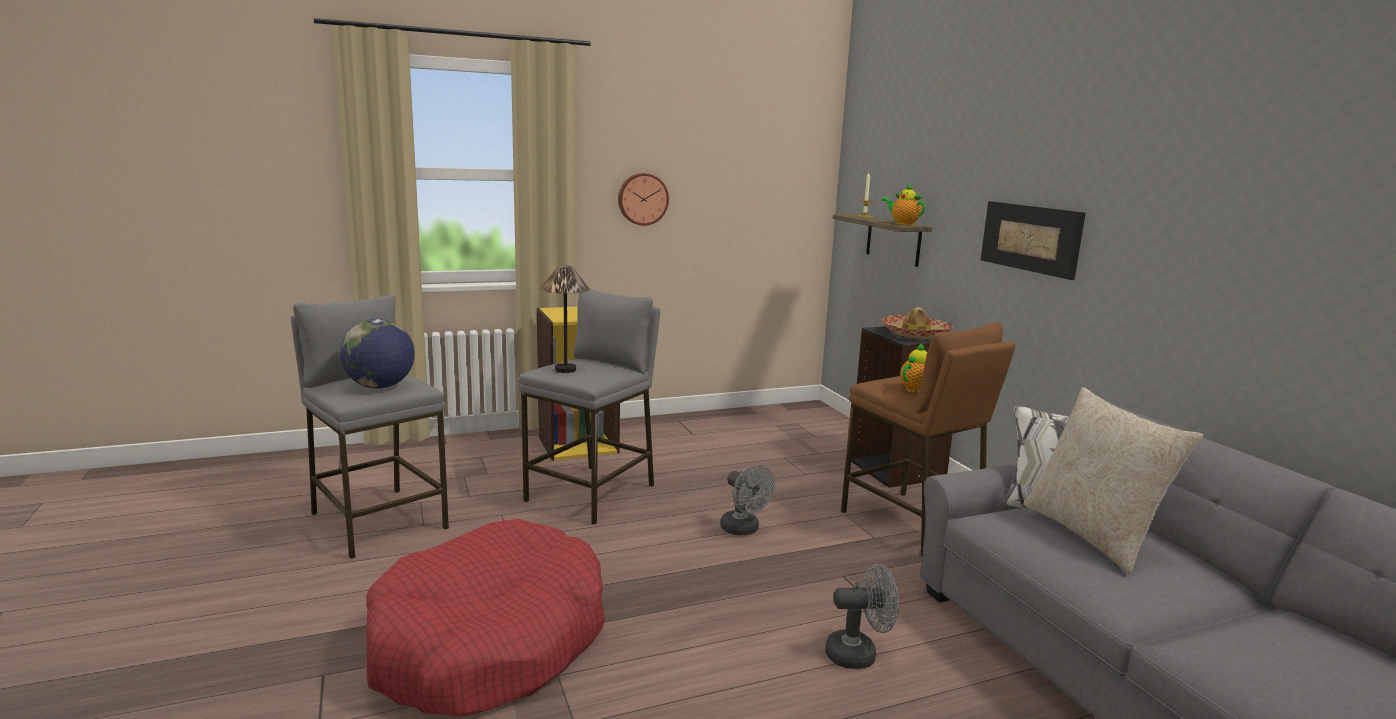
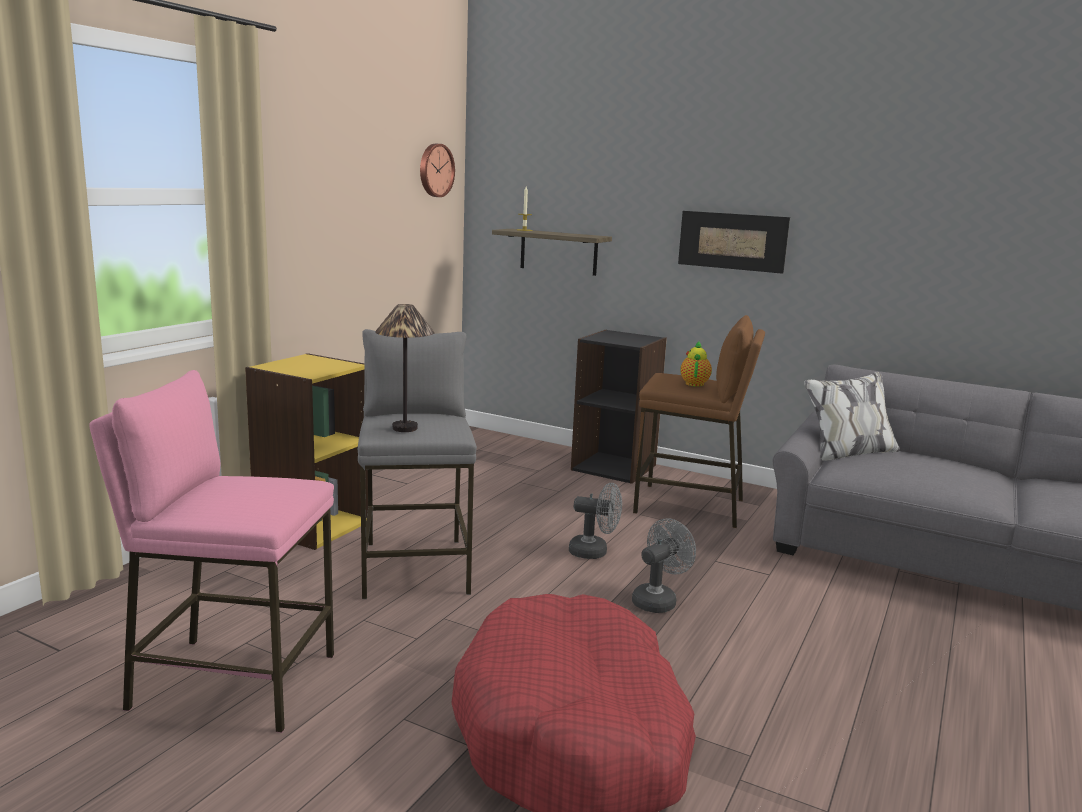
camera: 40 degrees left, 0 degrees up
(378, 520) = (233, 681): grey stool -> pink stool
(380, 387) = (260, 494): globe -> none
(642, 199) = (318, 222): wall clock -> wall clock (435, 170)
(859, 654) = (812, 610): grey fan -> grey fan (658, 600)
(903, 223) = (585, 235): teapot -> none
(915, 334) = (627, 338): hat -> none
(1092, 535) = (905, 464): beige pillow -> none

